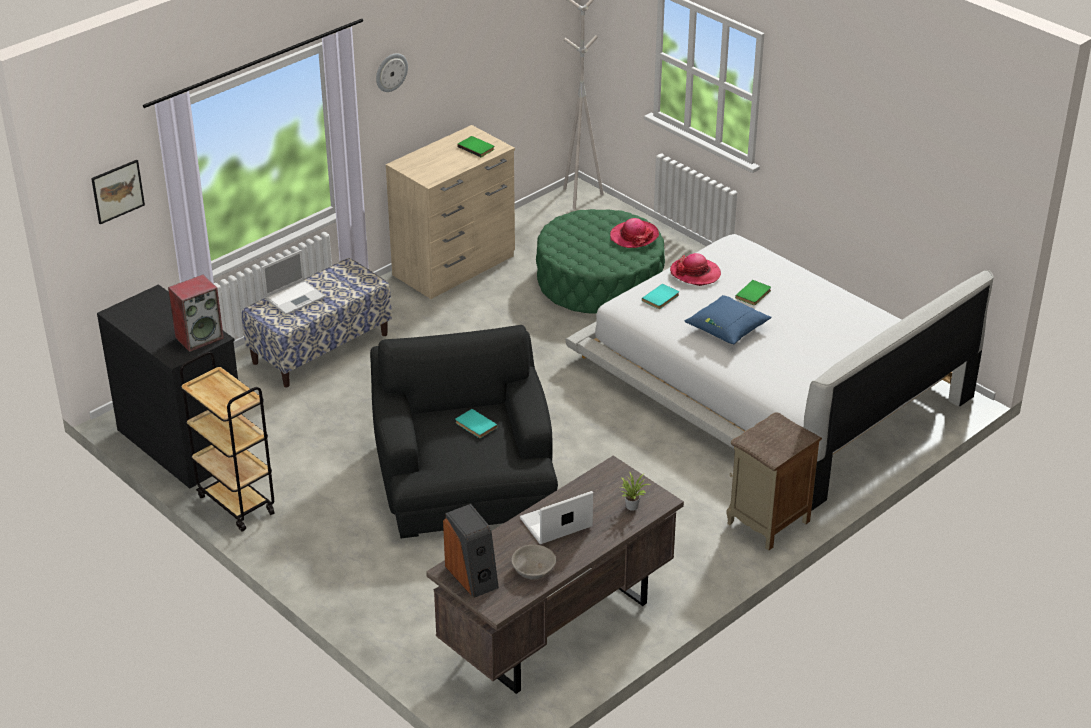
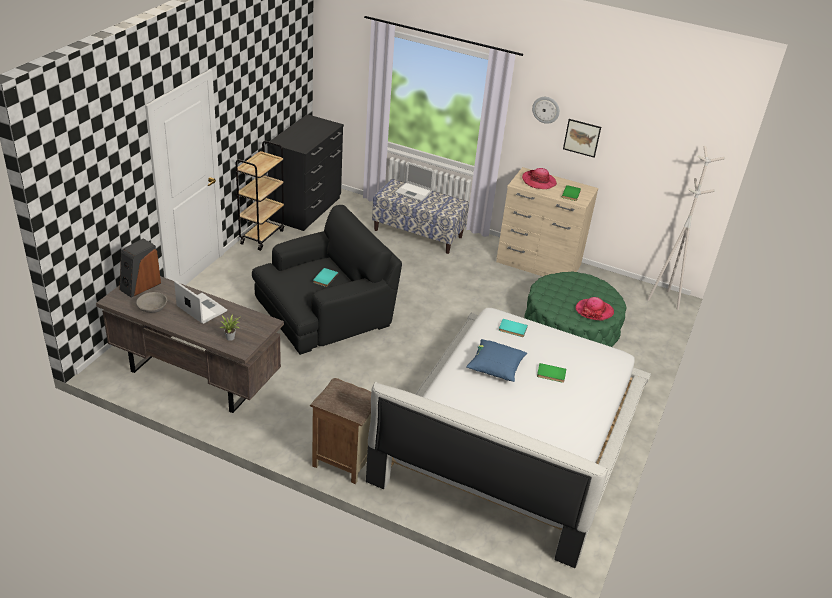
camera: 65 degrees right, 0 degrees up
(117, 191) = (349, 61): picture -> picture (582, 137)
(199, 337) = (300, 144): speaker -> none
(695, 273) = (556, 340): hat -> hat (538, 181)

